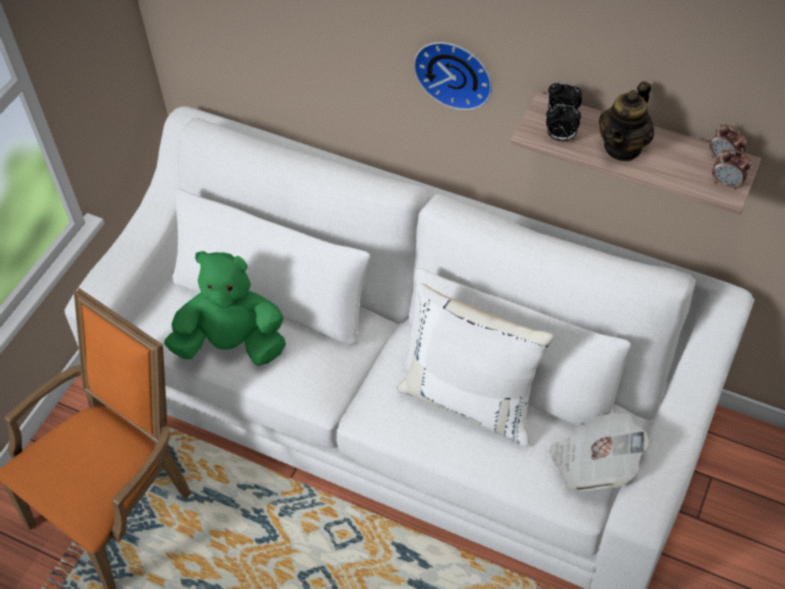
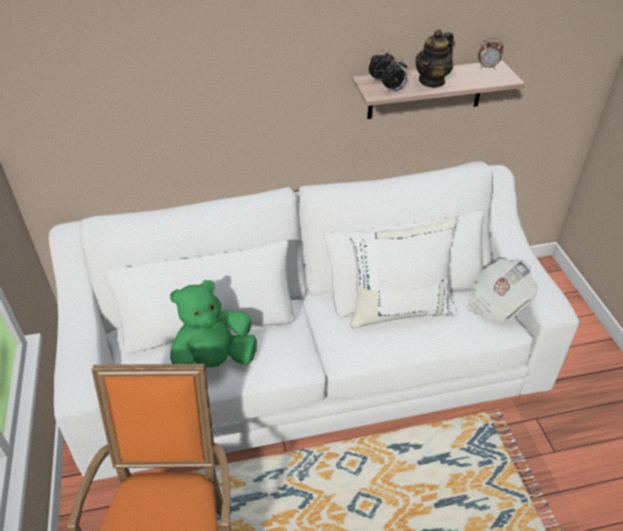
camera: 40 degrees left, 10 degrees down
(455, 72) = (289, 87): wall clock -> none
(623, 147) = (432, 81): teapot -> teapot turned 45 degrees clockwise
(726, 183) = (502, 75): alarm clock -> none

